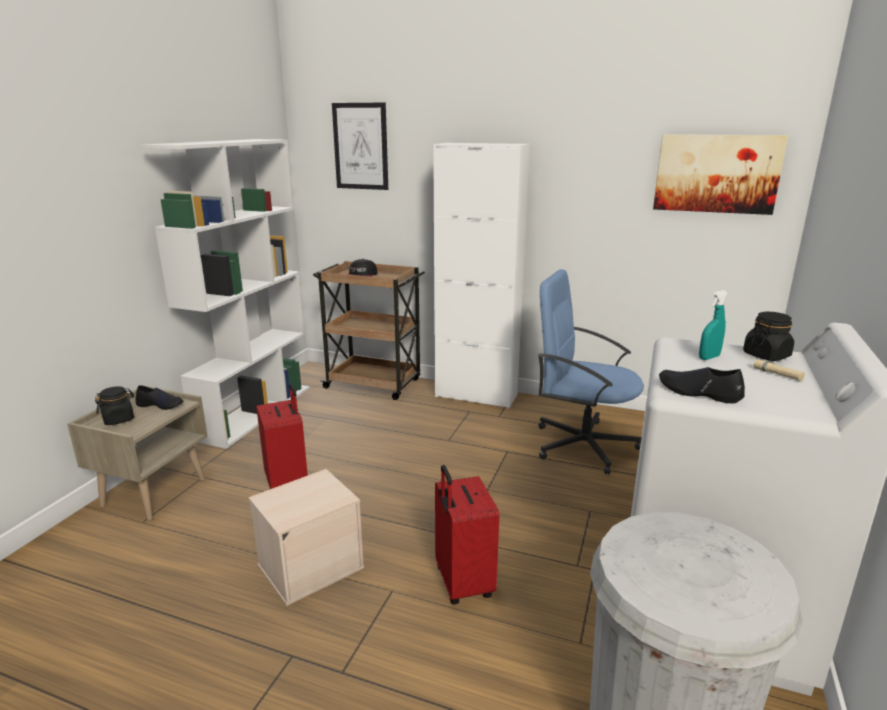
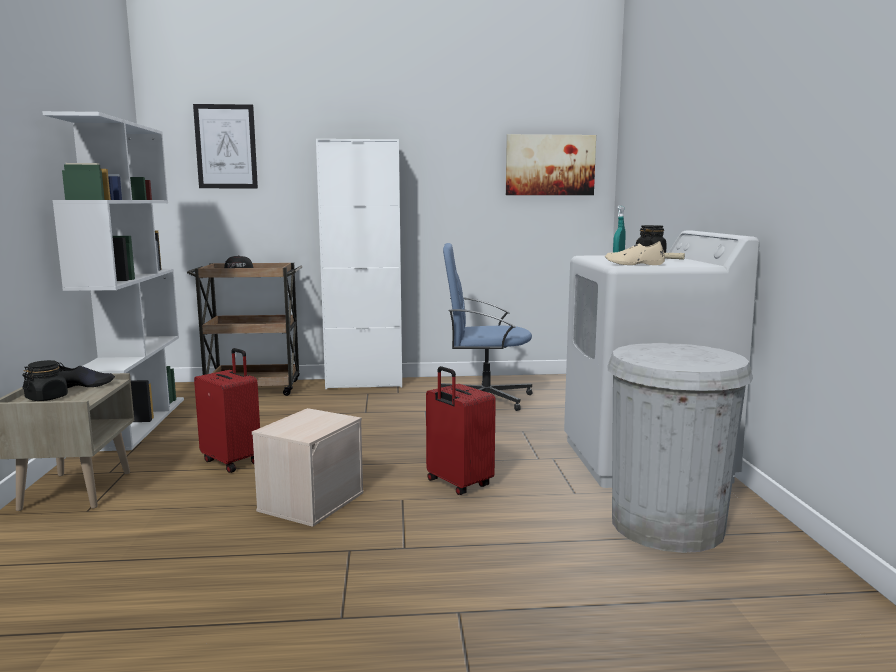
camera: 25 degrees left, 10 degrees down
(698, 392) = (634, 264): black shoe -> beige shoe

